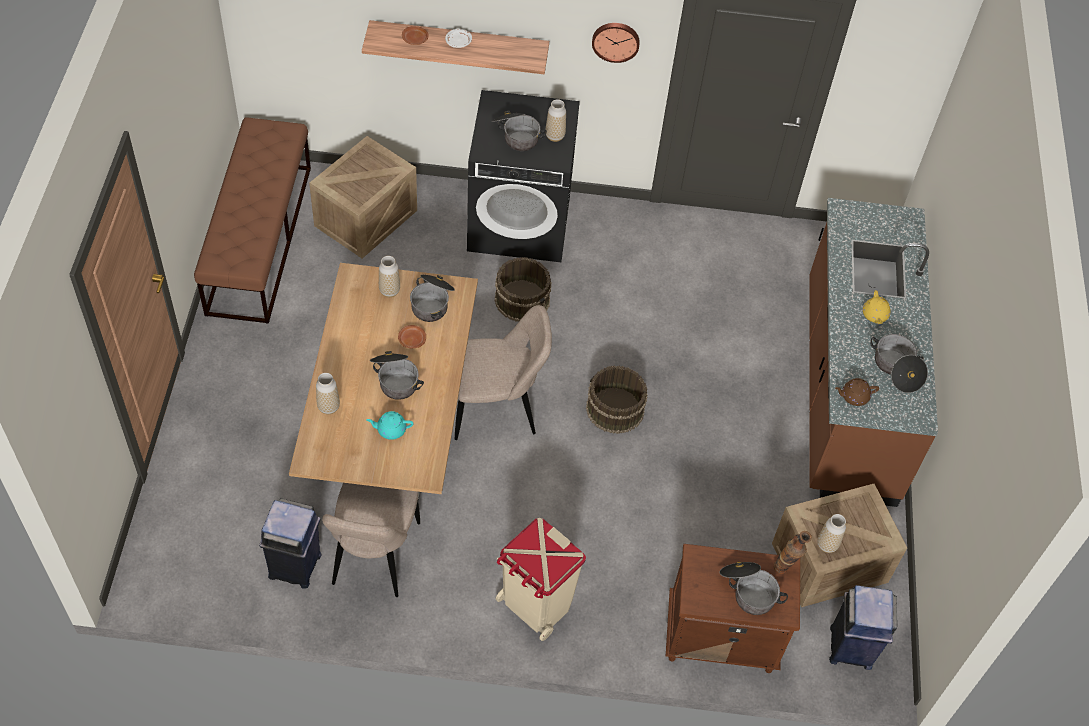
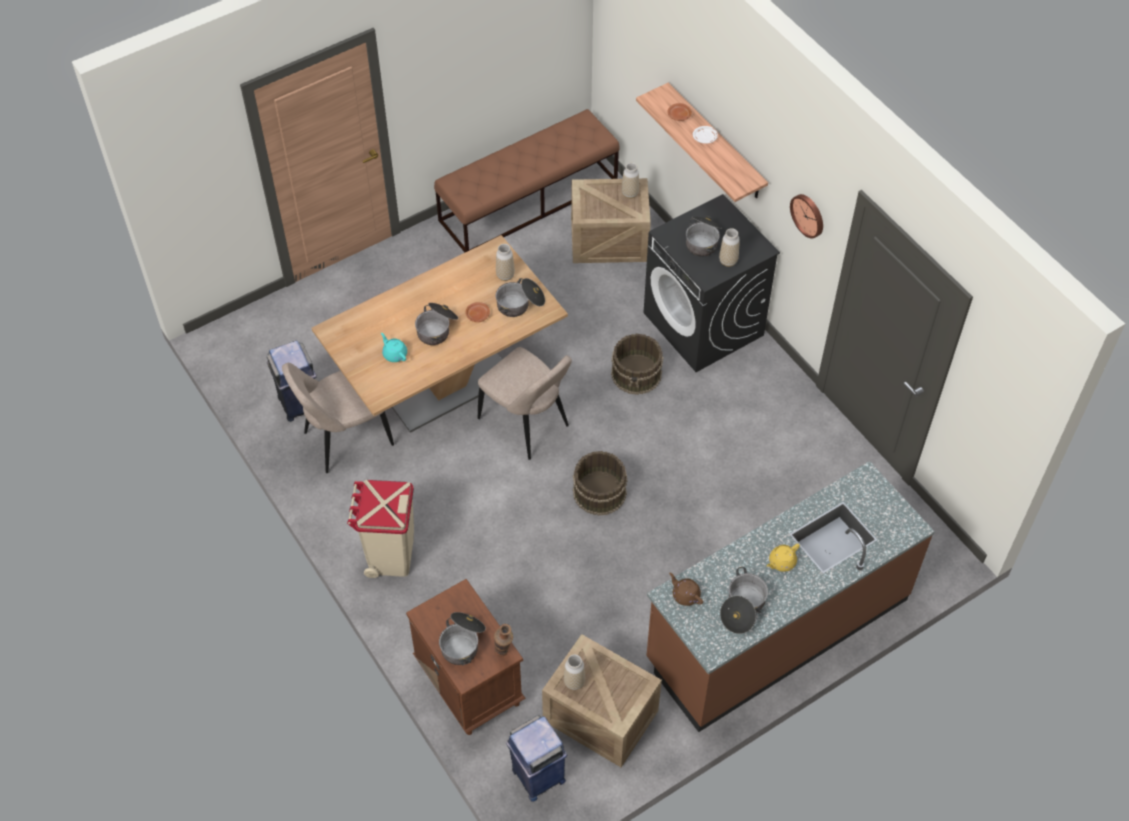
camera: 55 degrees right, 0 degrees up
(328, 407) = (380, 311): vase -> vase (630, 194)

